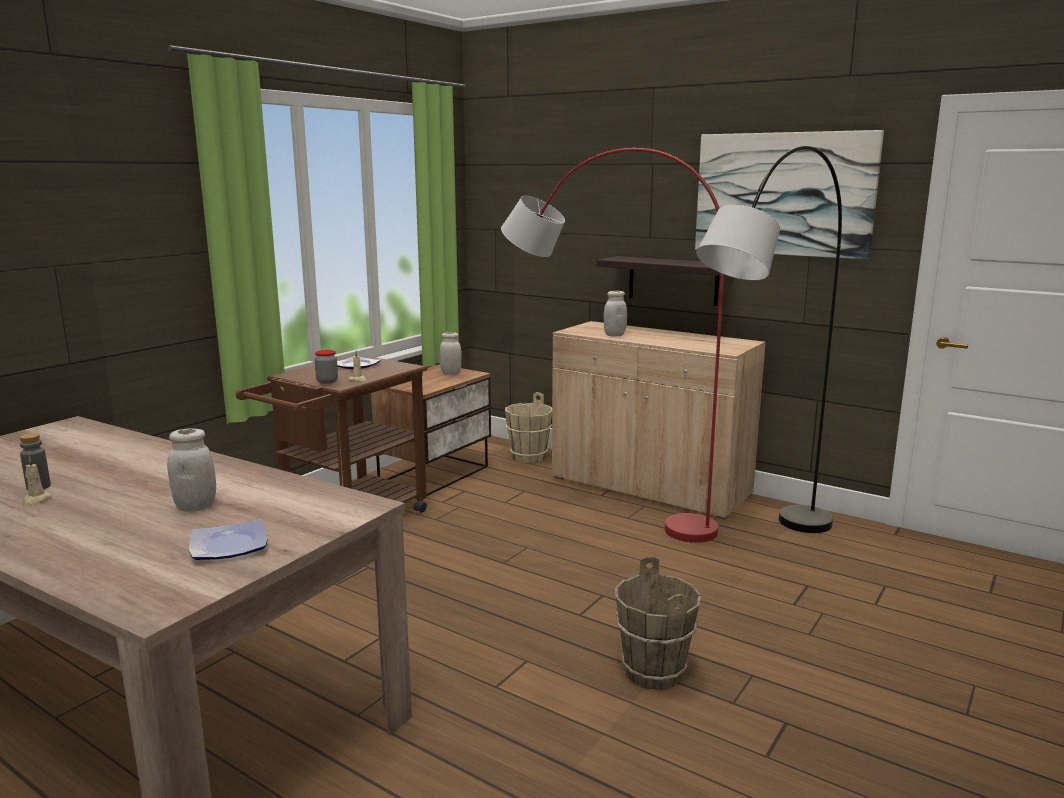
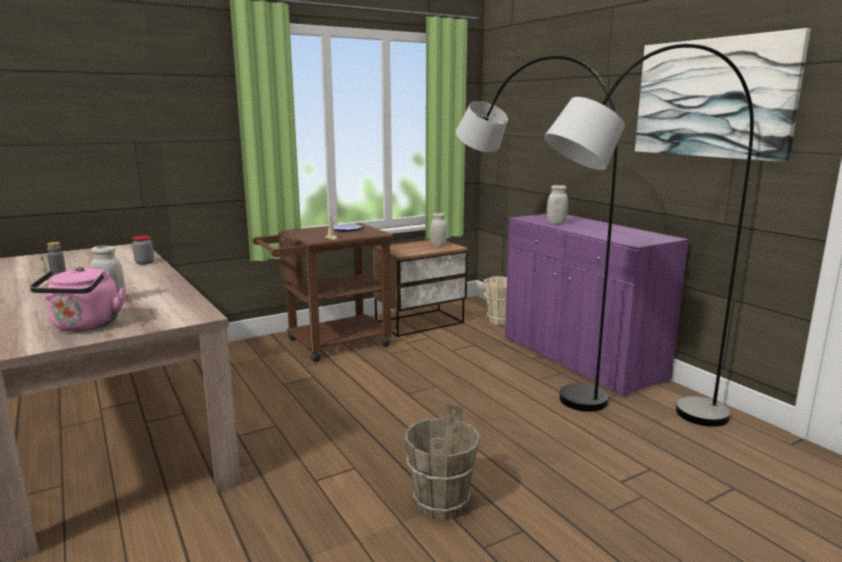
camera: 25 degrees right, 0 degrees up
(227, 546) = (85, 326): plate -> pink kettle
(327, 381) = (308, 237): jar -> jar (144, 263)
(599, 512) = (519, 370): red floor lamp -> grey floor lamp
(649, 487) = (580, 359): beige cabinet -> purple cabinet
(673, 280) = (618, 179): shelf -> none

